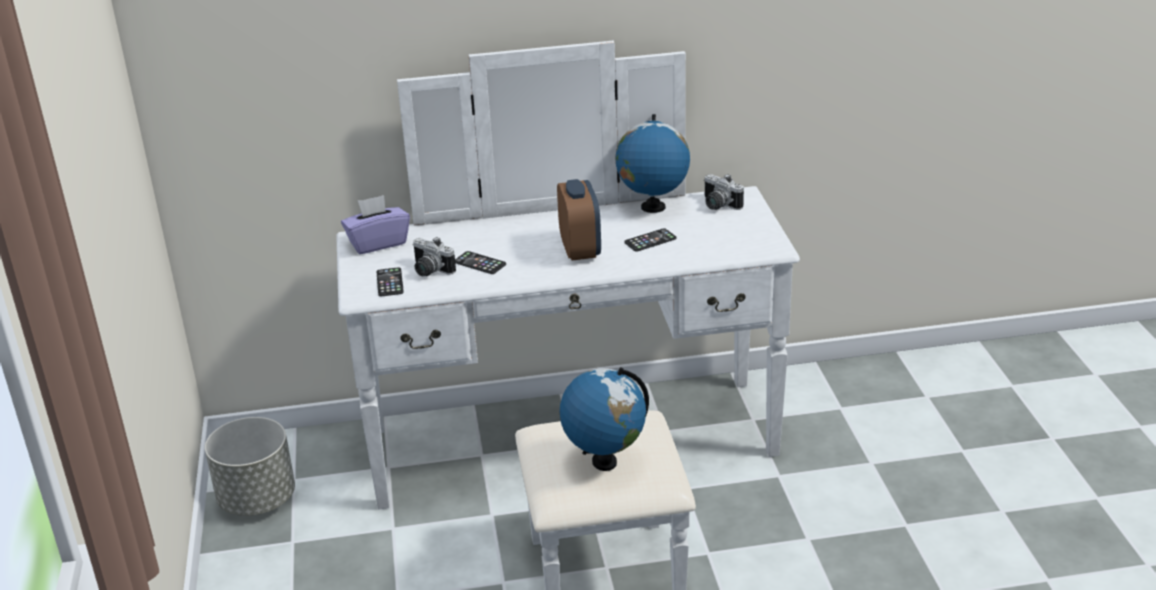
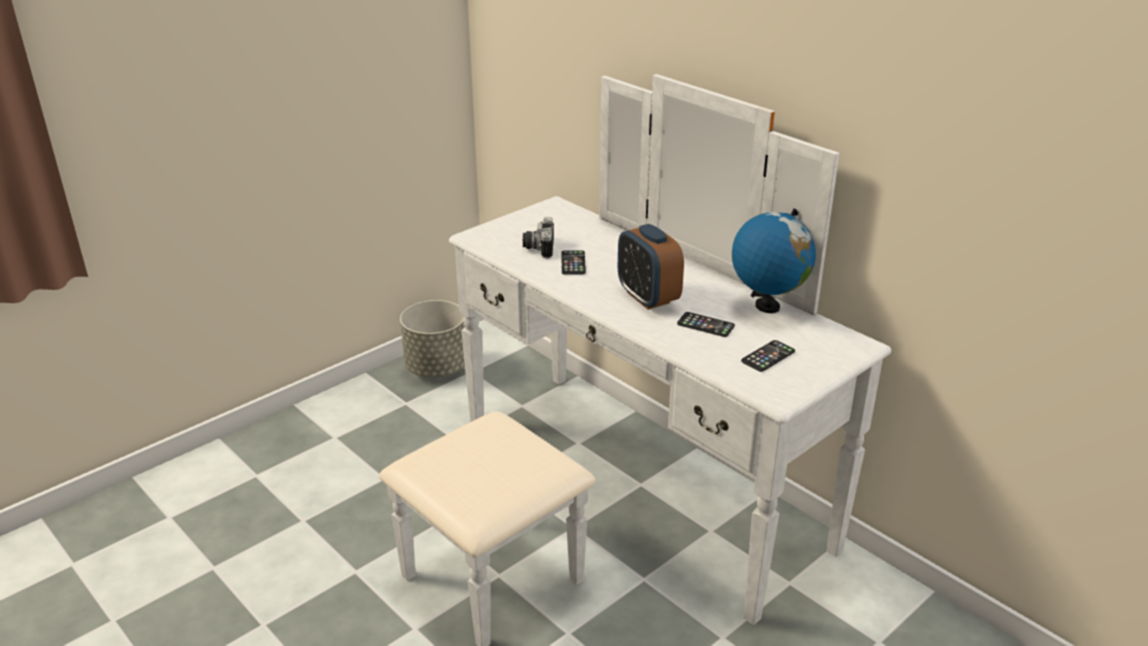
camera: 55 degrees right, 0 degrees up
(378, 243) = (556, 214): purple tissue box -> none
(390, 282) = (504, 239): phone -> phone (768, 356)
(580, 249) = (648, 297): alarm clock -> alarm clock turned 105 degrees clockwise
(604, 462) = (473, 468): globe -> none
(718, 205) = (818, 338): camera -> none

